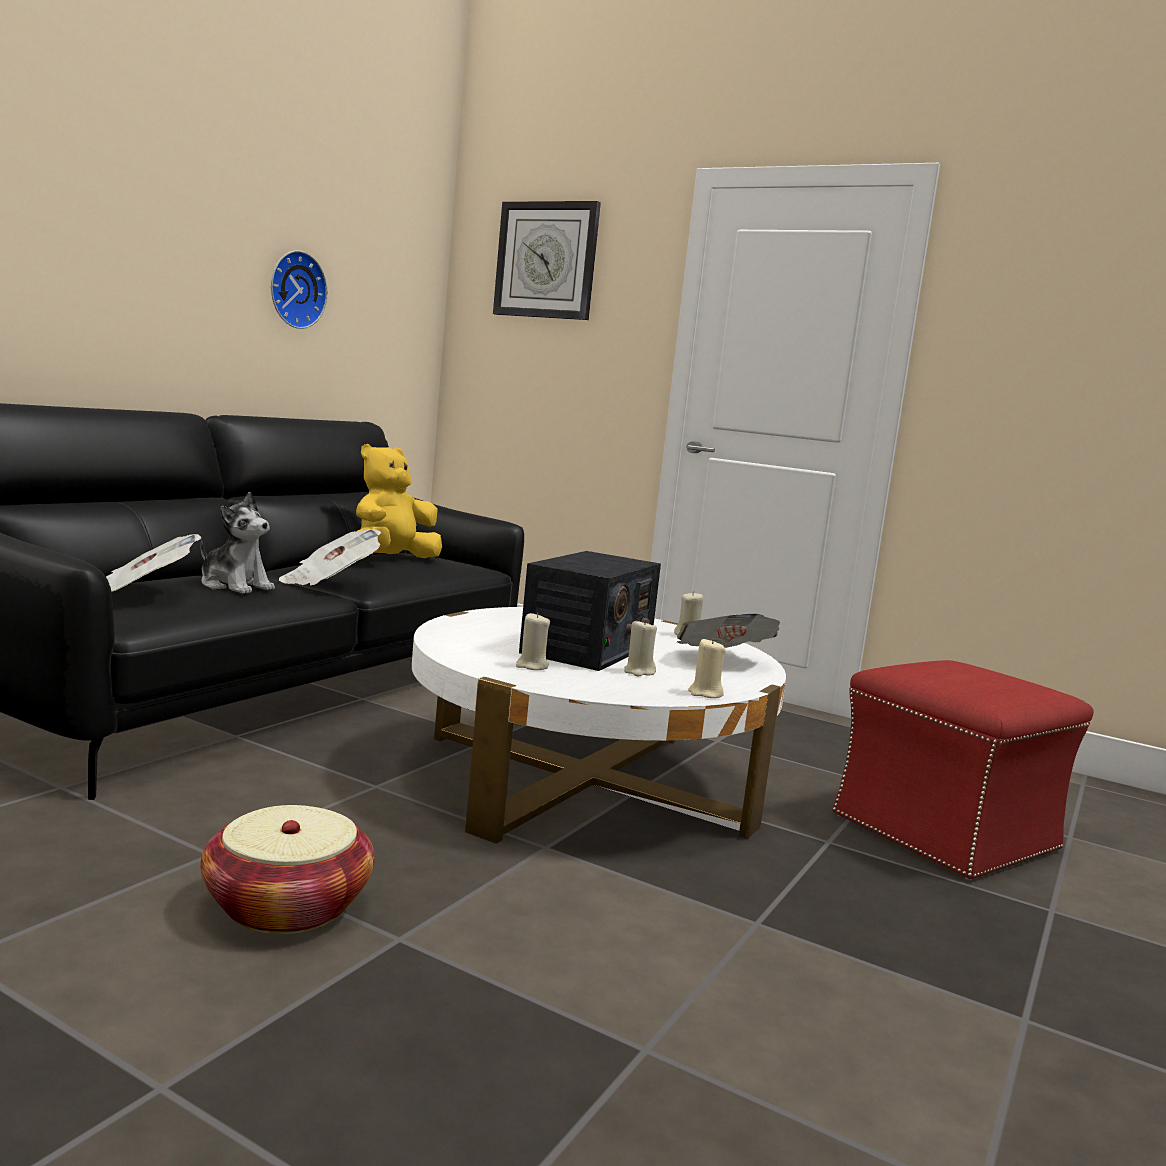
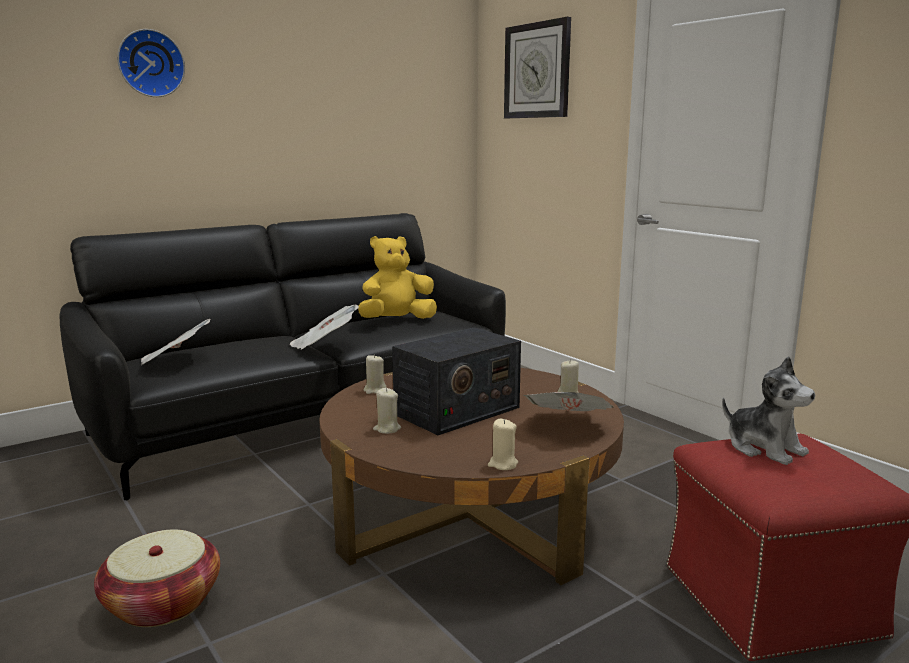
camera: 25 degrees right, 5 degrees up
(235, 586) = (248, 351): plush toy -> plush toy (764, 448)
(295, 289) = (337, 124): wall clock -> wall clock (150, 63)
(585, 780) = (470, 511): white coffee table -> brown coffee table
(639, 672) = (471, 437): beige candle -> beige candle (375, 390)

